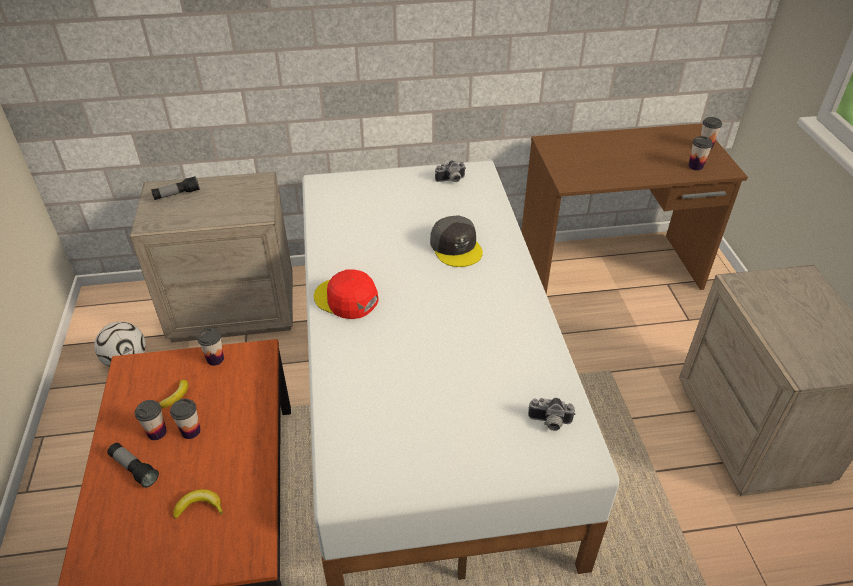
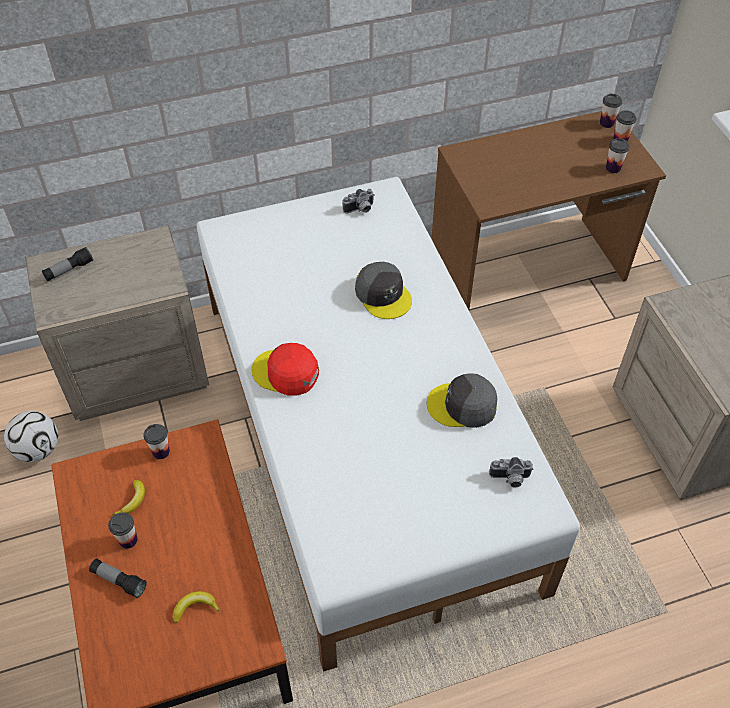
camera: 10 degrees left, 10 degrees up
(191, 431) = (161, 533): cup -> cup (606, 123)
(513, 349) = (462, 405): none -> grey cap

